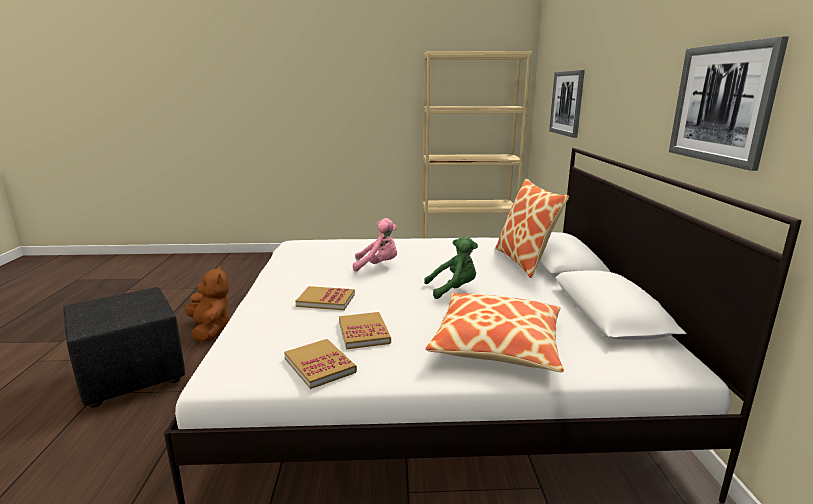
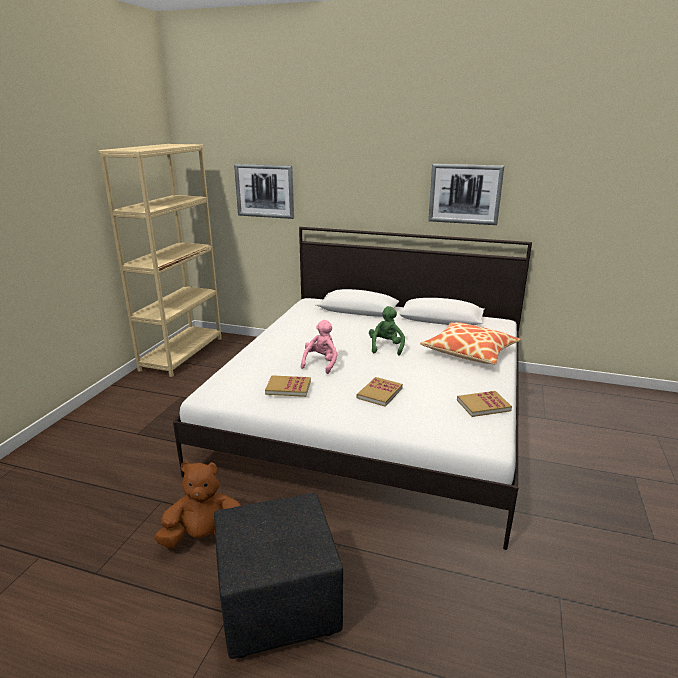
camera: 70 degrees left, 5 degrees up
(364, 332) = (442, 386): book -> book (288, 387)
(525, 261) = (349, 317): pillow -> none

